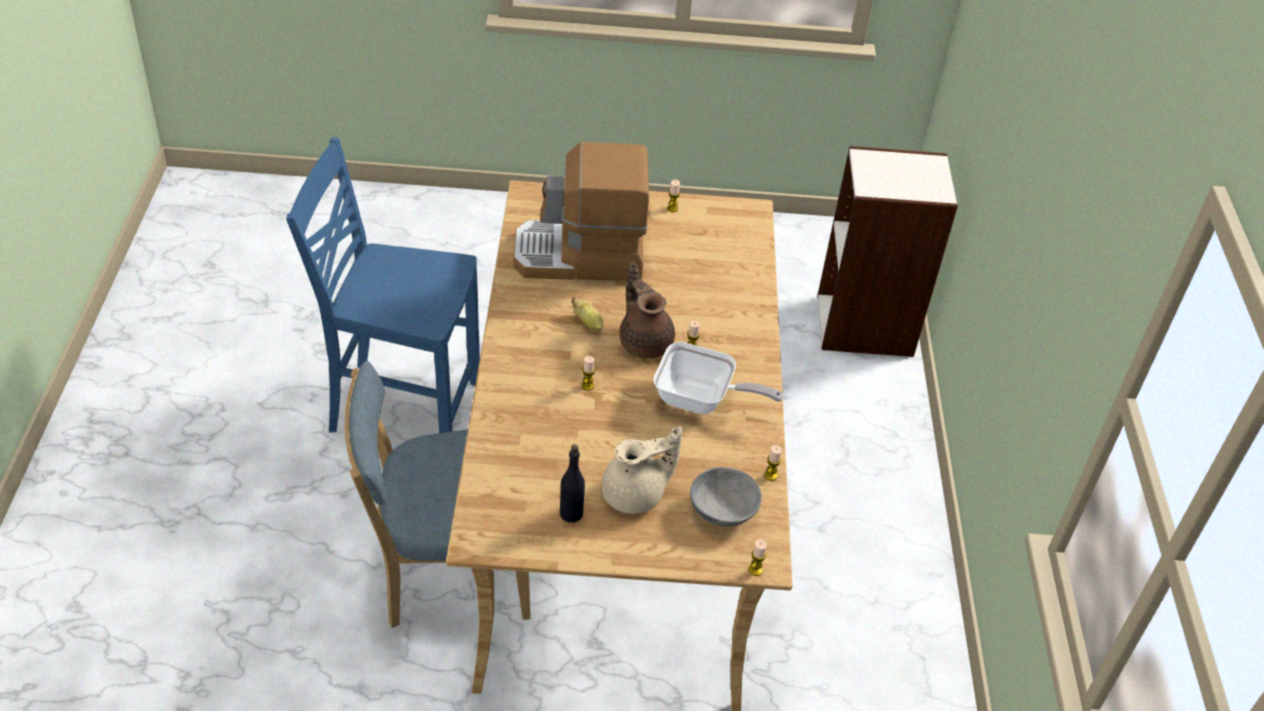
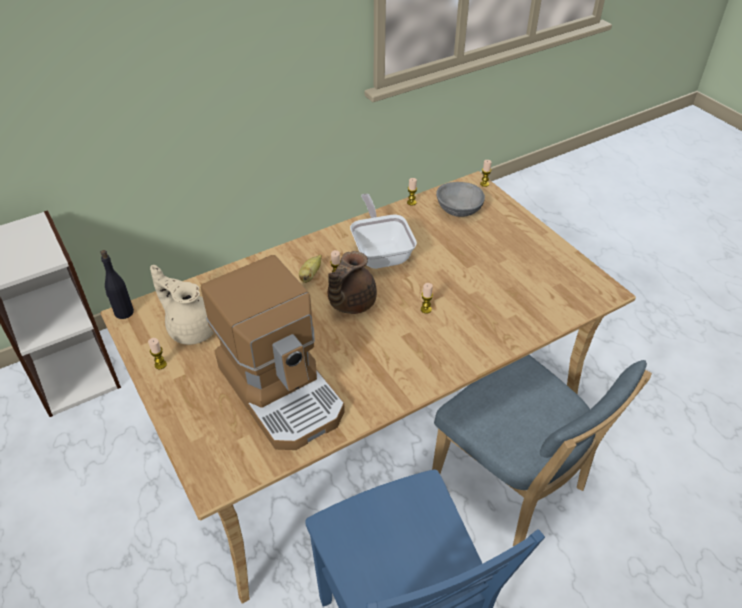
camera: 120 degrees left, 0 degrees up
(571, 513) = (536, 263): black bottle -> black bottle (124, 312)
(589, 324) = (361, 341): banana -> banana (310, 275)
(636, 495) = (490, 245): beige teapot -> beige teapot (191, 328)

